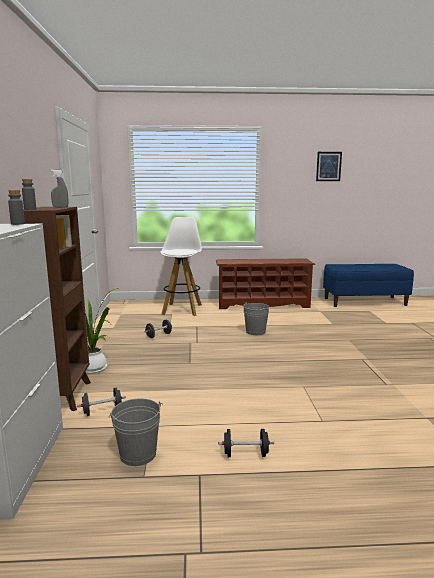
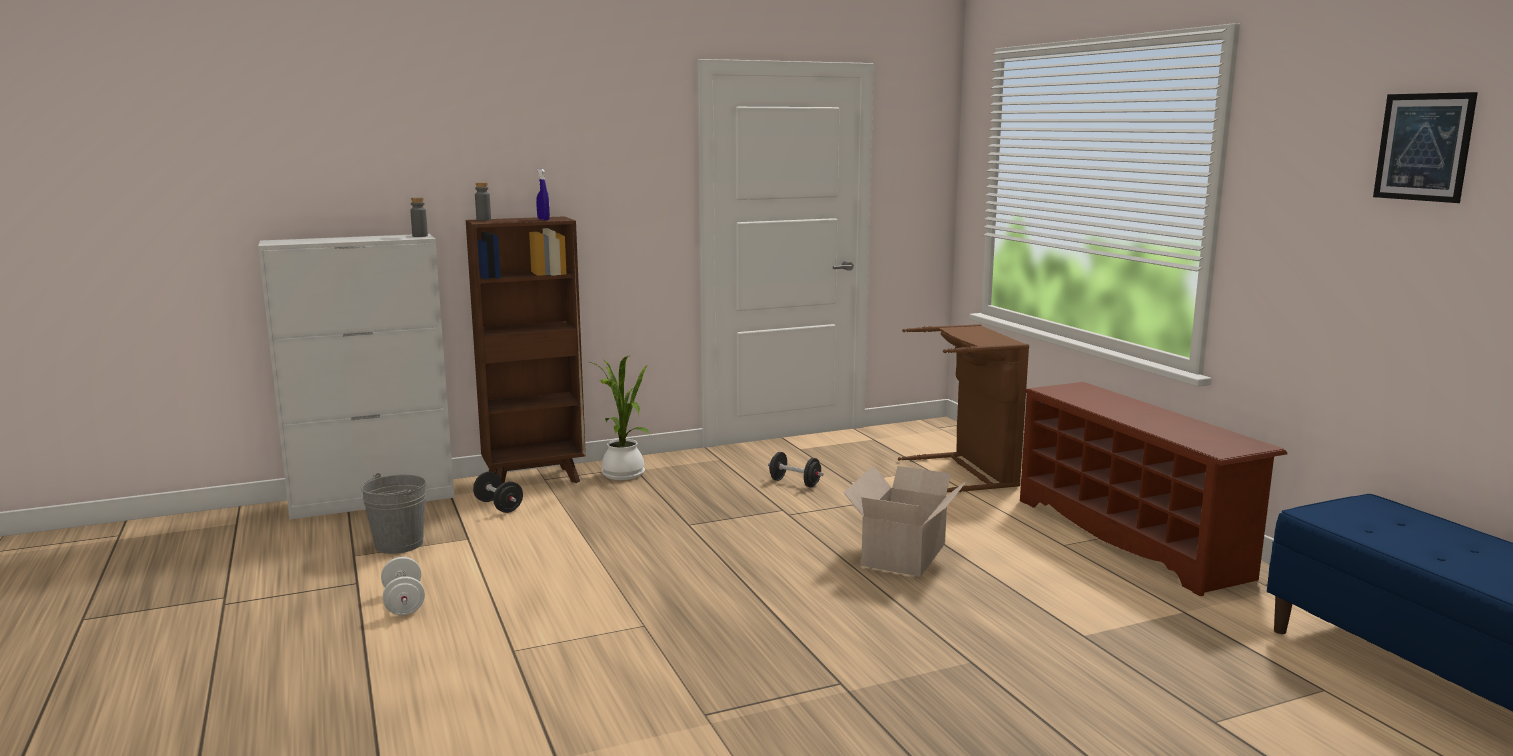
camera: 70 degrees right, 0 degrees up
(60, 207) = (543, 219): grey spray bottle -> blue spray bottle
(182, 309) = (969, 472): white stool -> brown laundry basket
(245, 454) = (404, 603): black dumbbell -> white dumbbell
(255, 332) = (905, 553): grey bucket -> cardboard box

